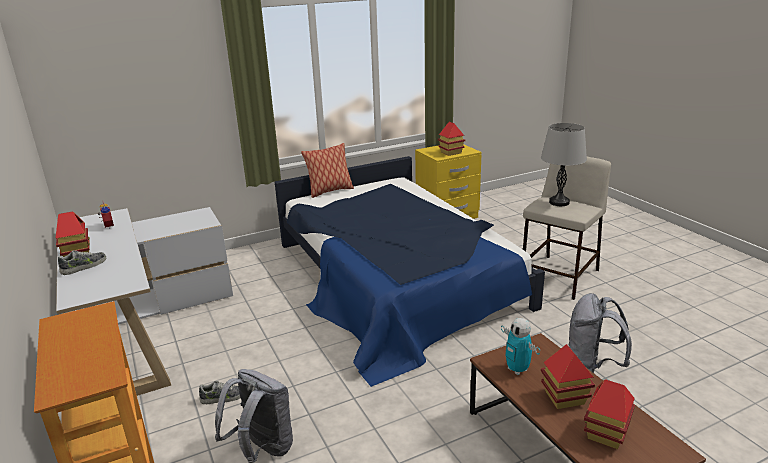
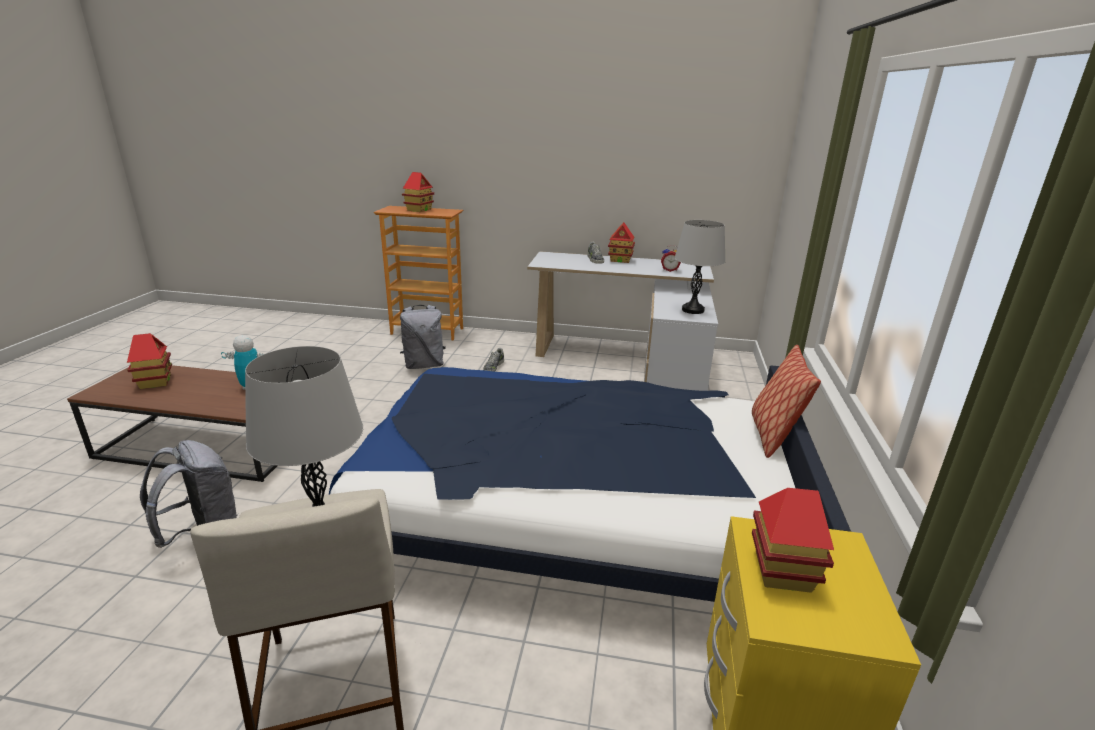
camera: 125 degrees right, 0 degrees up
(185, 218) = (693, 310): none -> grey table lamp
(564, 398) = (198, 387): toy house -> toy house (419, 210)

